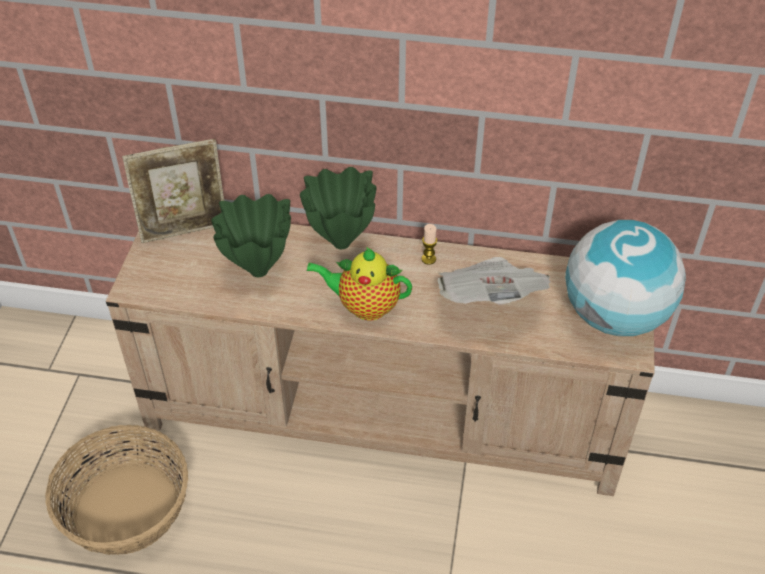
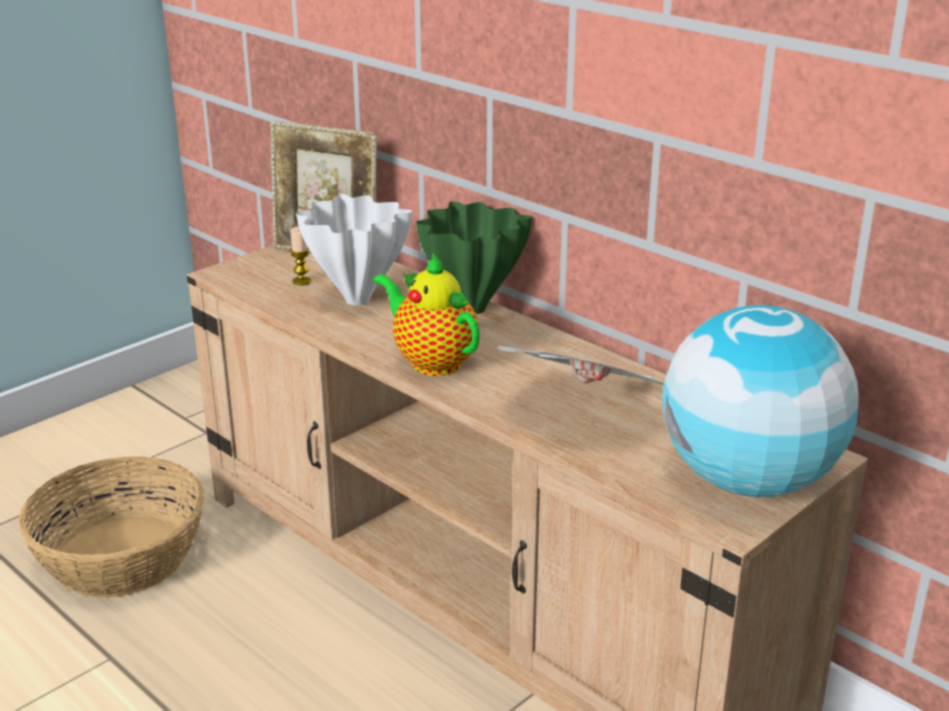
camera: 35 degrees right, 20 degrees down
(257, 271) = (355, 300): green vase -> white vase
(428, 259) = (558, 351): candle -> candle (301, 281)

